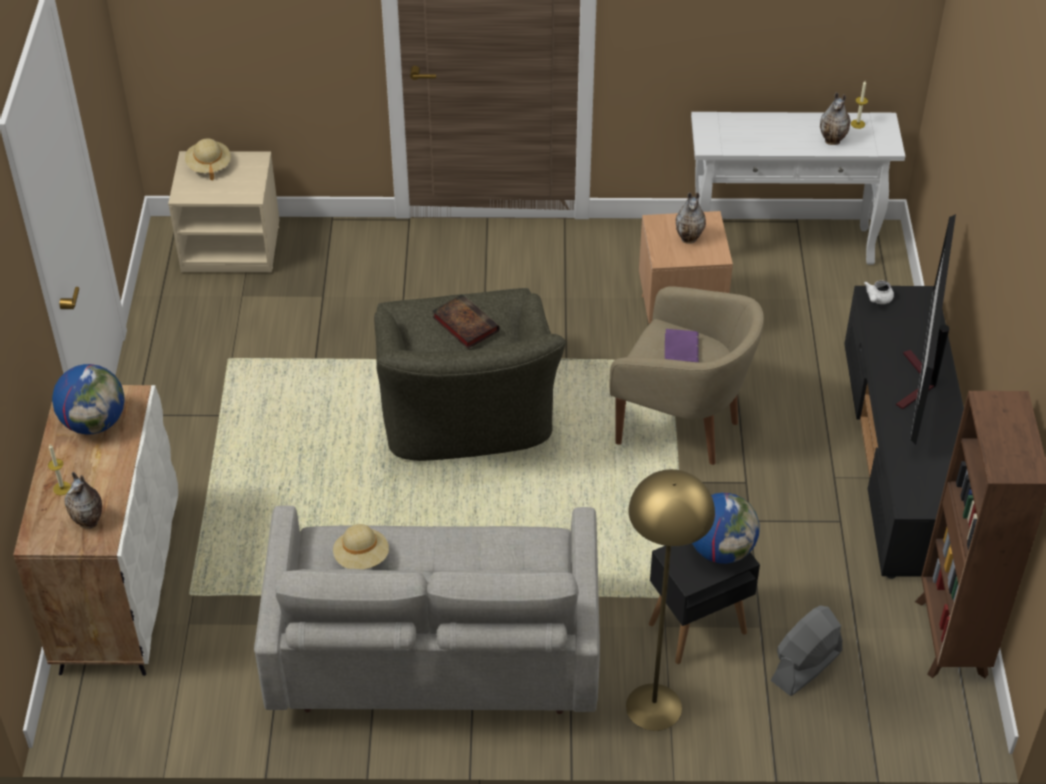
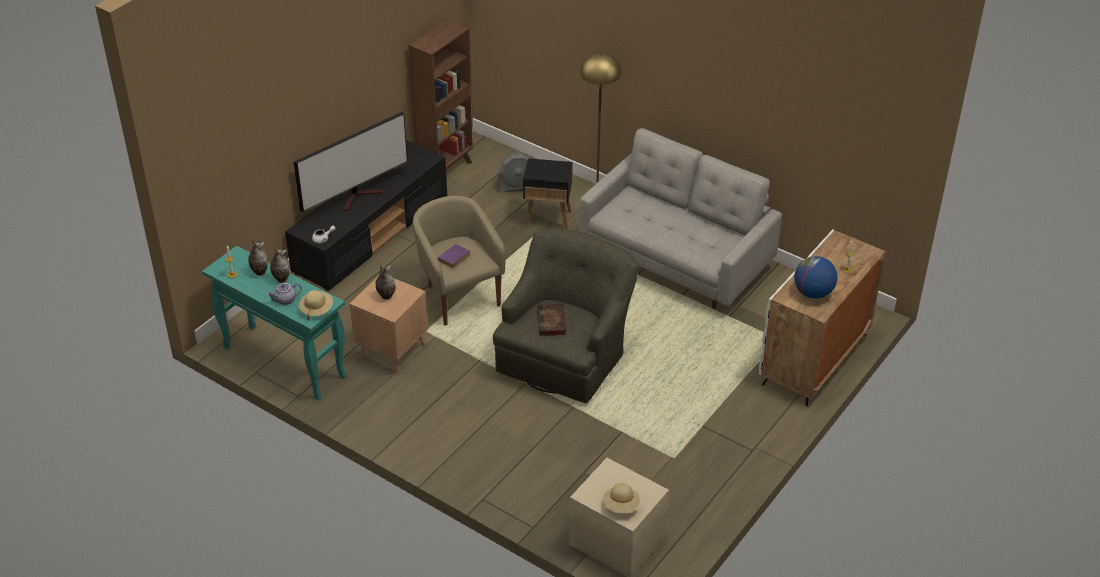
camera: 145 degrees left, 5 degrees down
(89, 522) = (840, 248): vase -> vase (281, 279)
(362, 558) = (700, 245): beige hat -> beige hat (316, 310)
(721, 550) = (538, 169): globe -> none
(759, 125) = (285, 300): none -> teapot
(783, 245) = (283, 362): white console table -> turquoise console table

